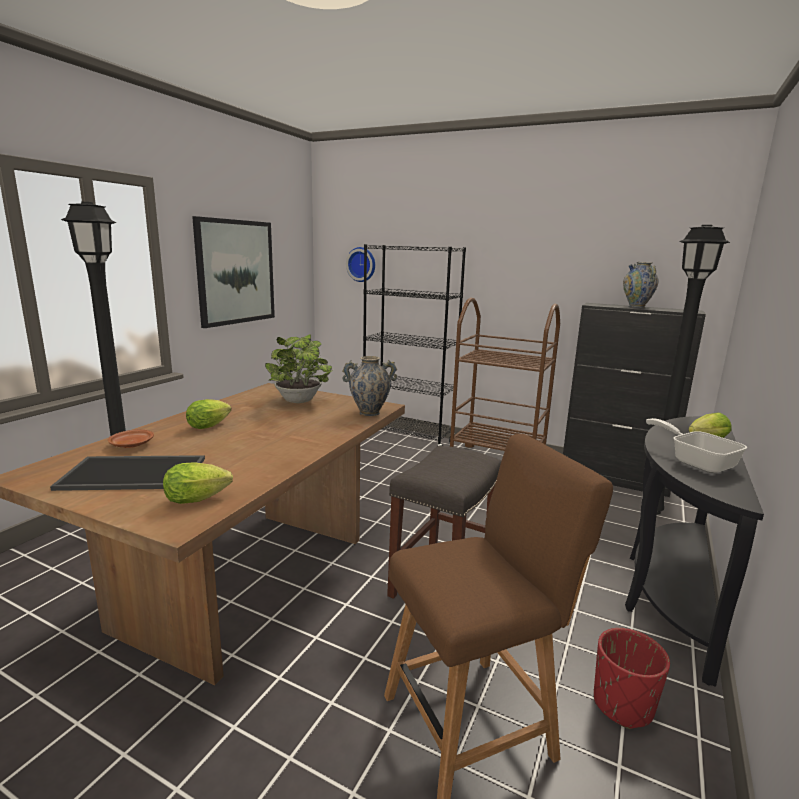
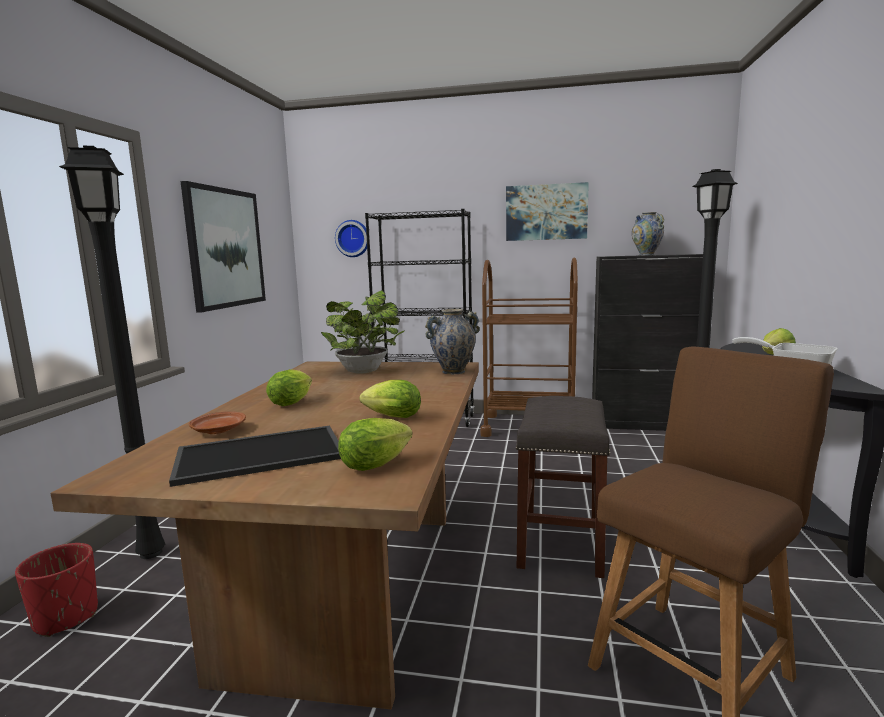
camera: 15 degrees left, 5 degrees down
(261, 454) = (390, 417): none -> lettuce
(541, 253) = (546, 212): none -> picture
(622, 705) = (806, 613): red planter -> red planter (66, 618)

